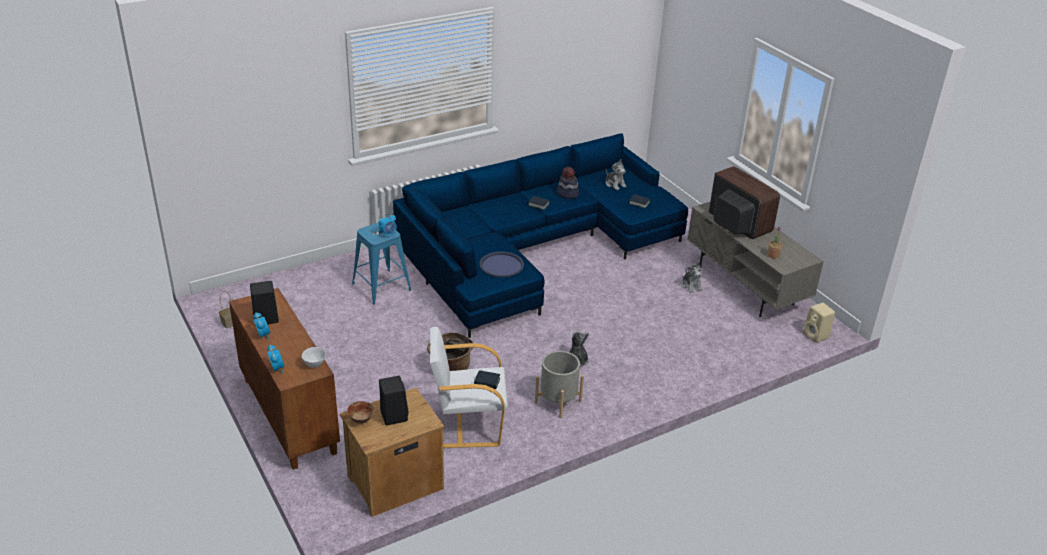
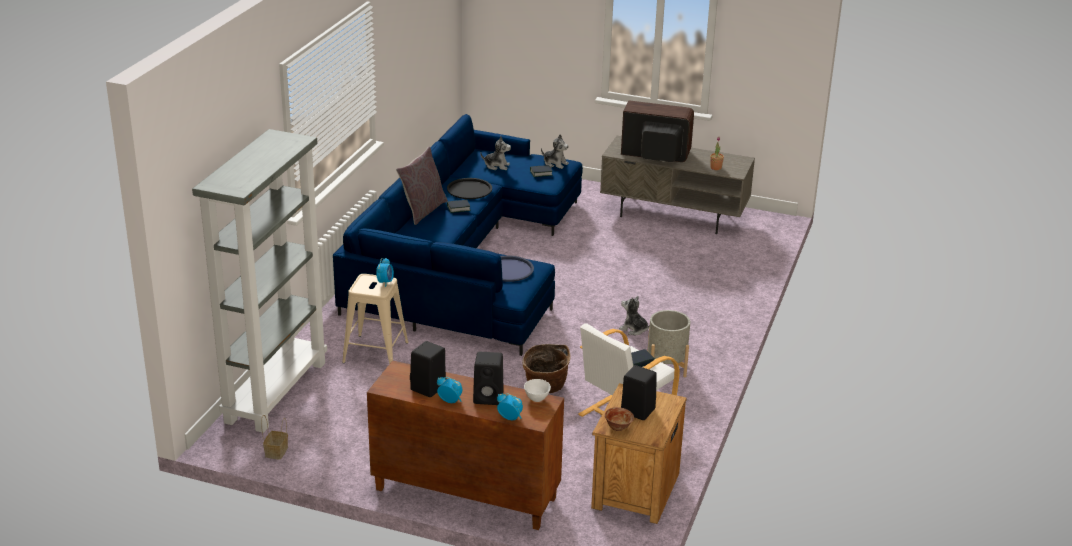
camera: 40 degrees left, 5 degrees down
(288, 282) = (275, 391): none -> grey bookcase
(289, 346) = (489, 397): none -> black speaker
(381, 287) = (375, 353): blue stool -> beige stool
(511, 196) = (423, 211): none -> grey pillow
(567, 194) = (469, 189): hat -> black tray
(691, 286) = (635, 233): plush toy -> plush toy (555, 163)
(816, 336) = (773, 230): beige speaker -> none

